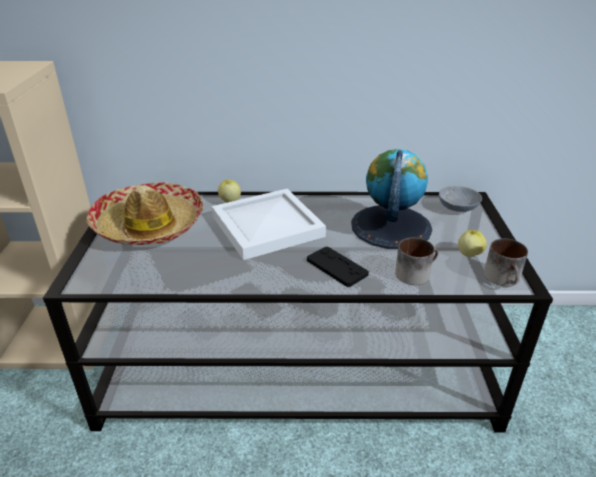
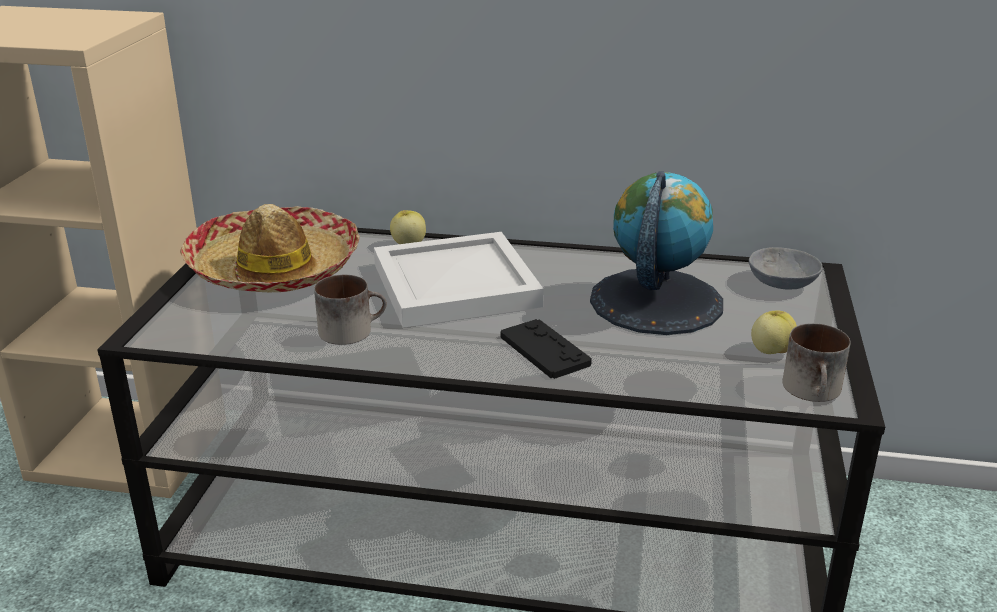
camera: 10 degrees right, 5 degrees down
(415, 272) = (669, 369): mug -> mug (352, 329)

